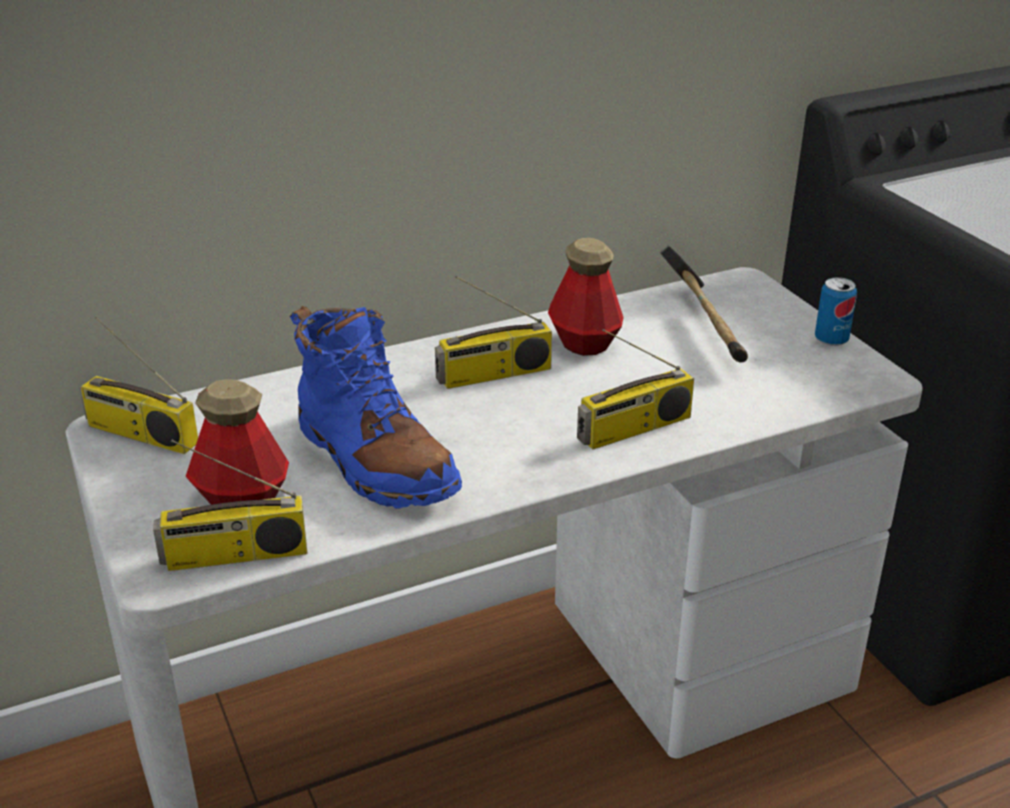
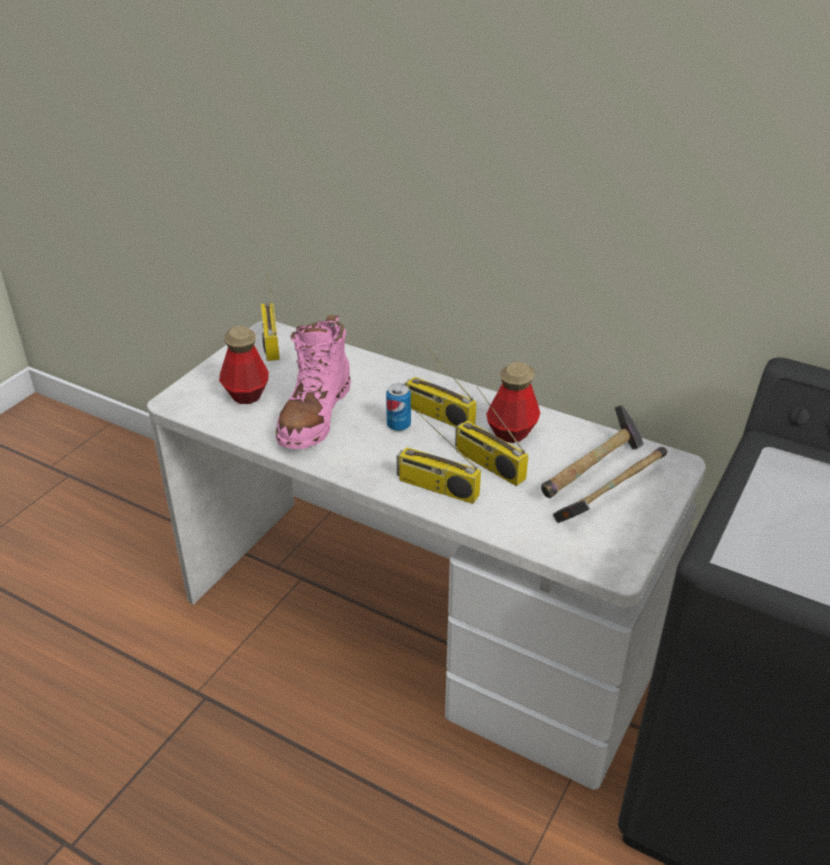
camera: 55 degrees right, 5 degrees up
(234, 556) = (203, 413): radio -> radio (488, 464)
(374, 461) = (315, 415): blue boot -> pink boot
(761, 336) = (610, 497): none -> hammer
(831, 339) = (644, 530): can -> can (398, 425)

